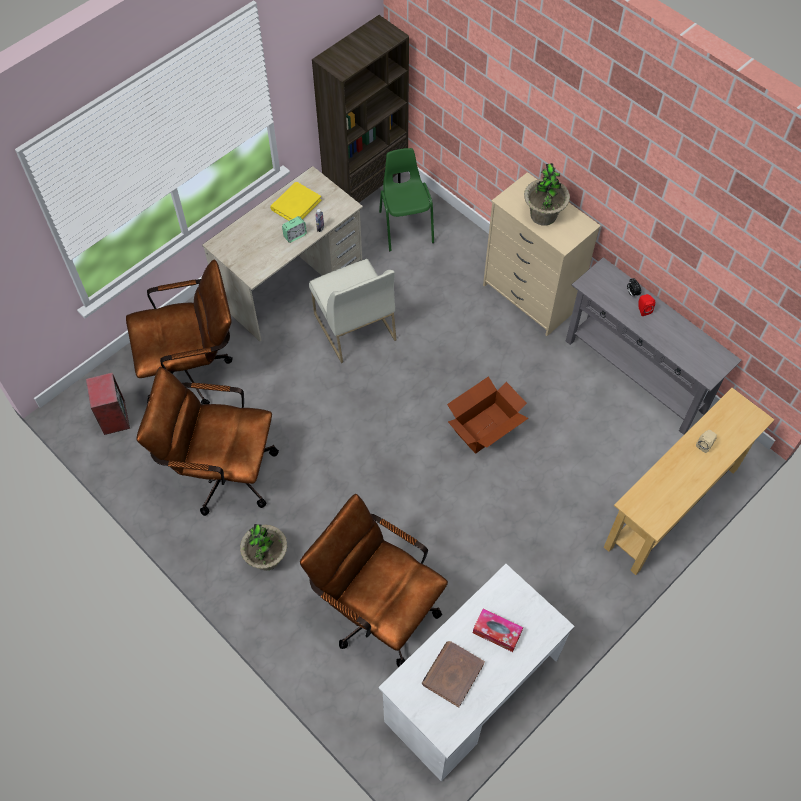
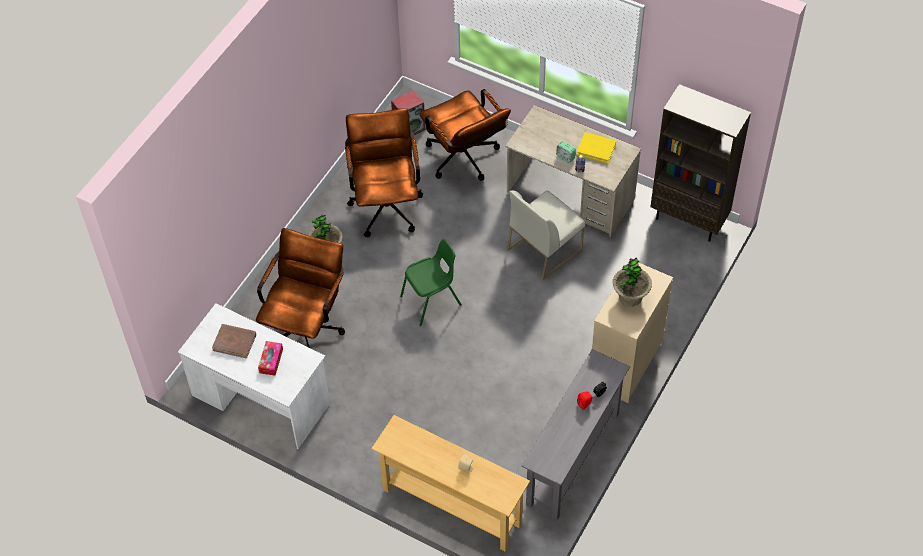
camera: 75 degrees right, 5 degrees down
(406, 226) = (662, 257): green chair -> green chair (432, 301)
(484, 427) = (481, 359): cardboard box -> none

